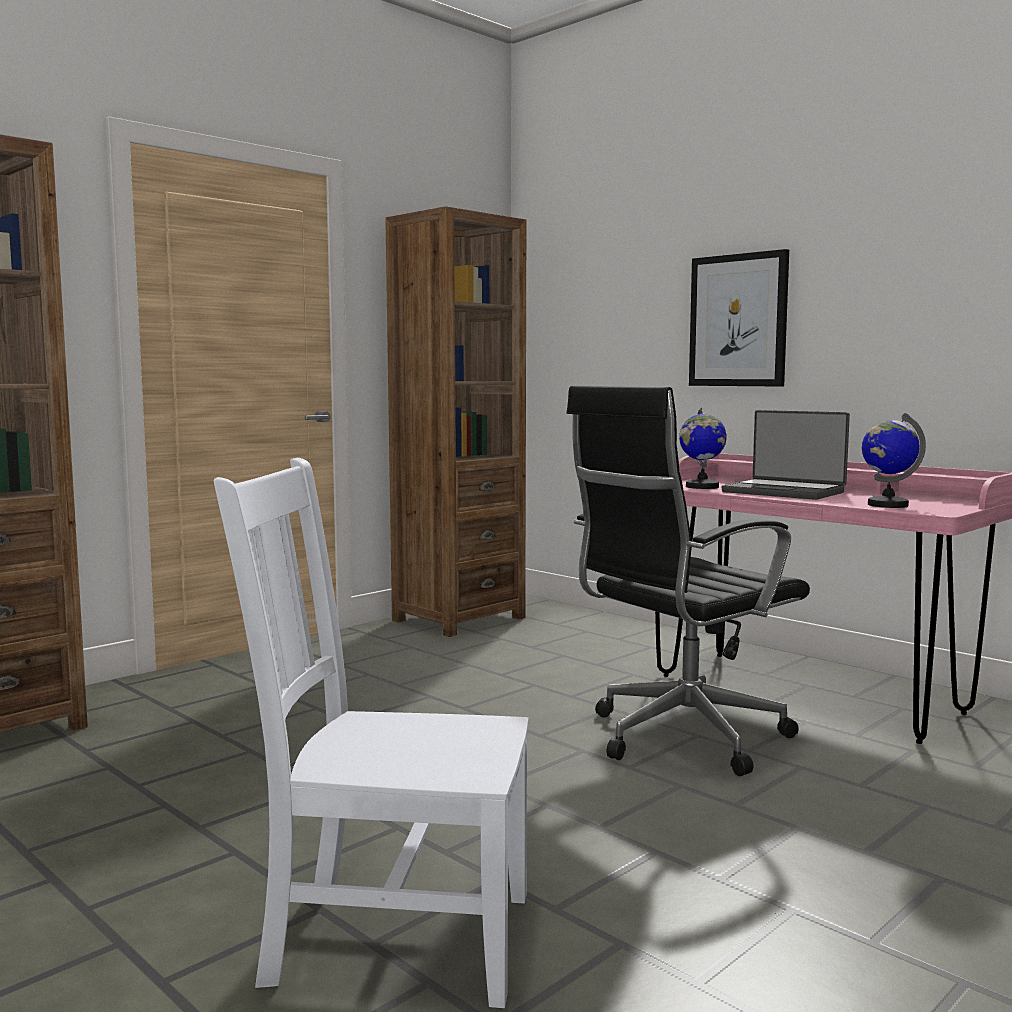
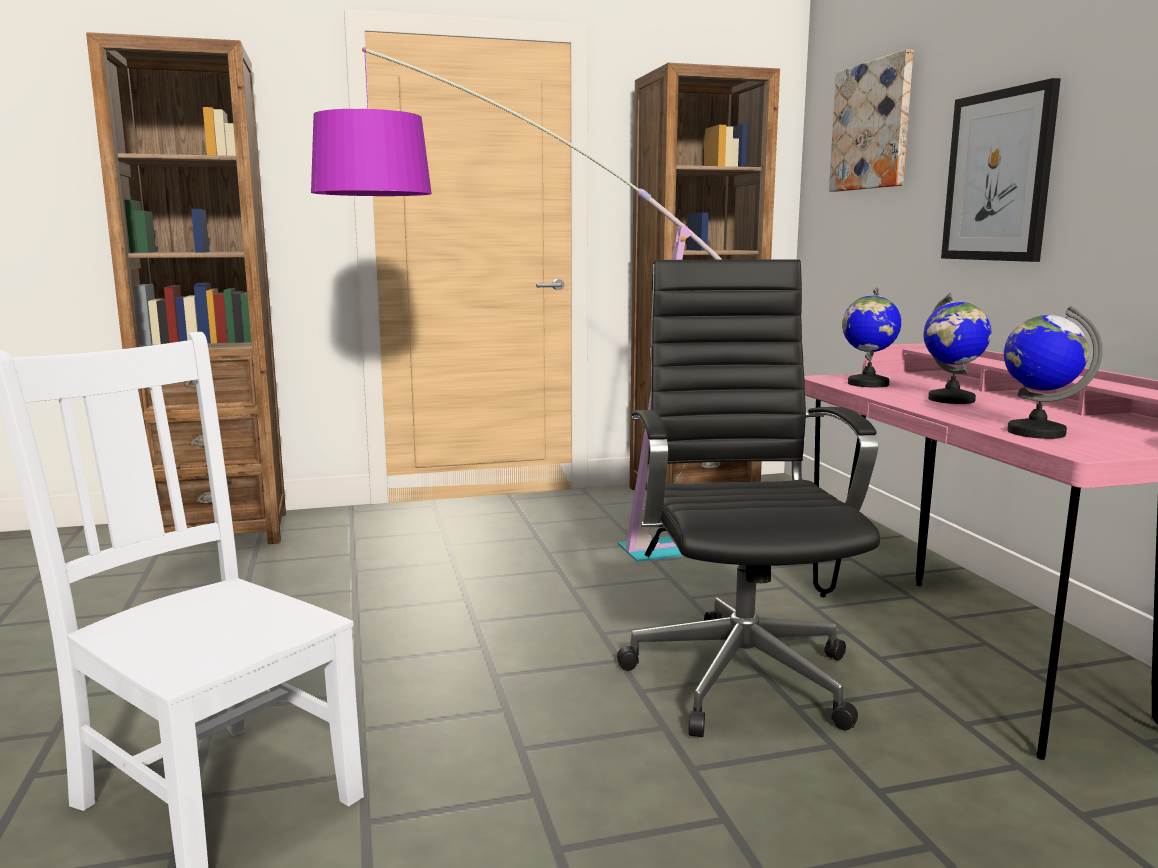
camera: 30 degrees right, 5 degrees up
(387, 699) = (520, 564): none -> floor lamp
(598, 274) = (872, 126): none -> picture
(680, 738) = (738, 673): black office chair -> black office chair turned 90 degrees clockwise
(784, 492) = (951, 400): laptop -> globe

